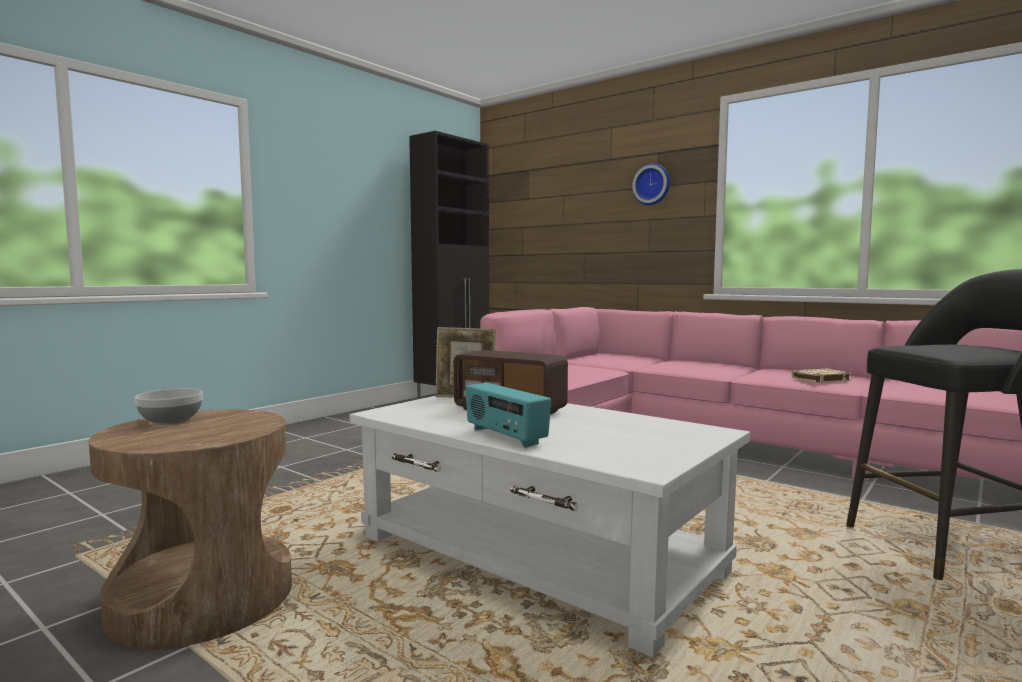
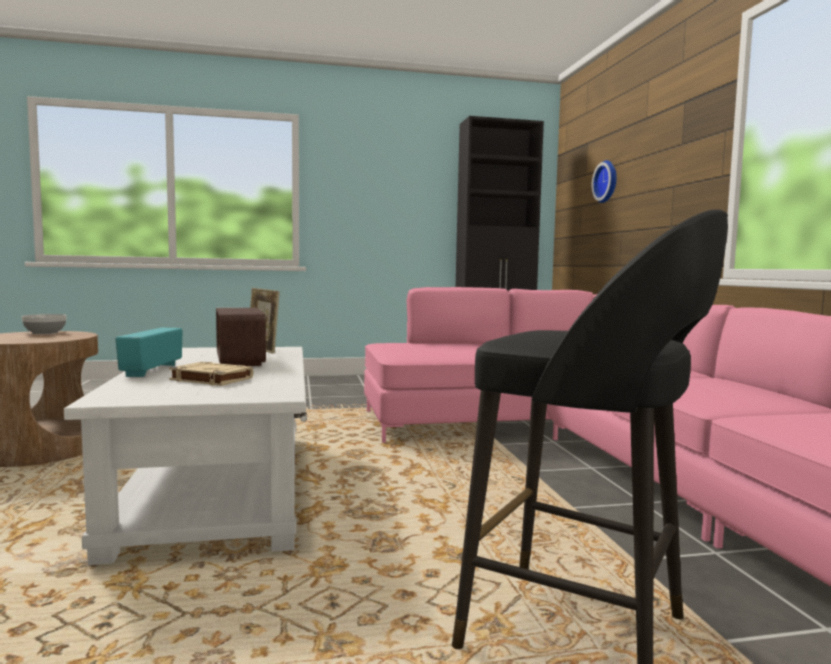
camera: 40 degrees right, 0 degrees up
(652, 184) = (676, 142): wall clock -> wall clock (607, 181)
(820, 379) = (711, 394): beige book -> beige book (210, 379)

